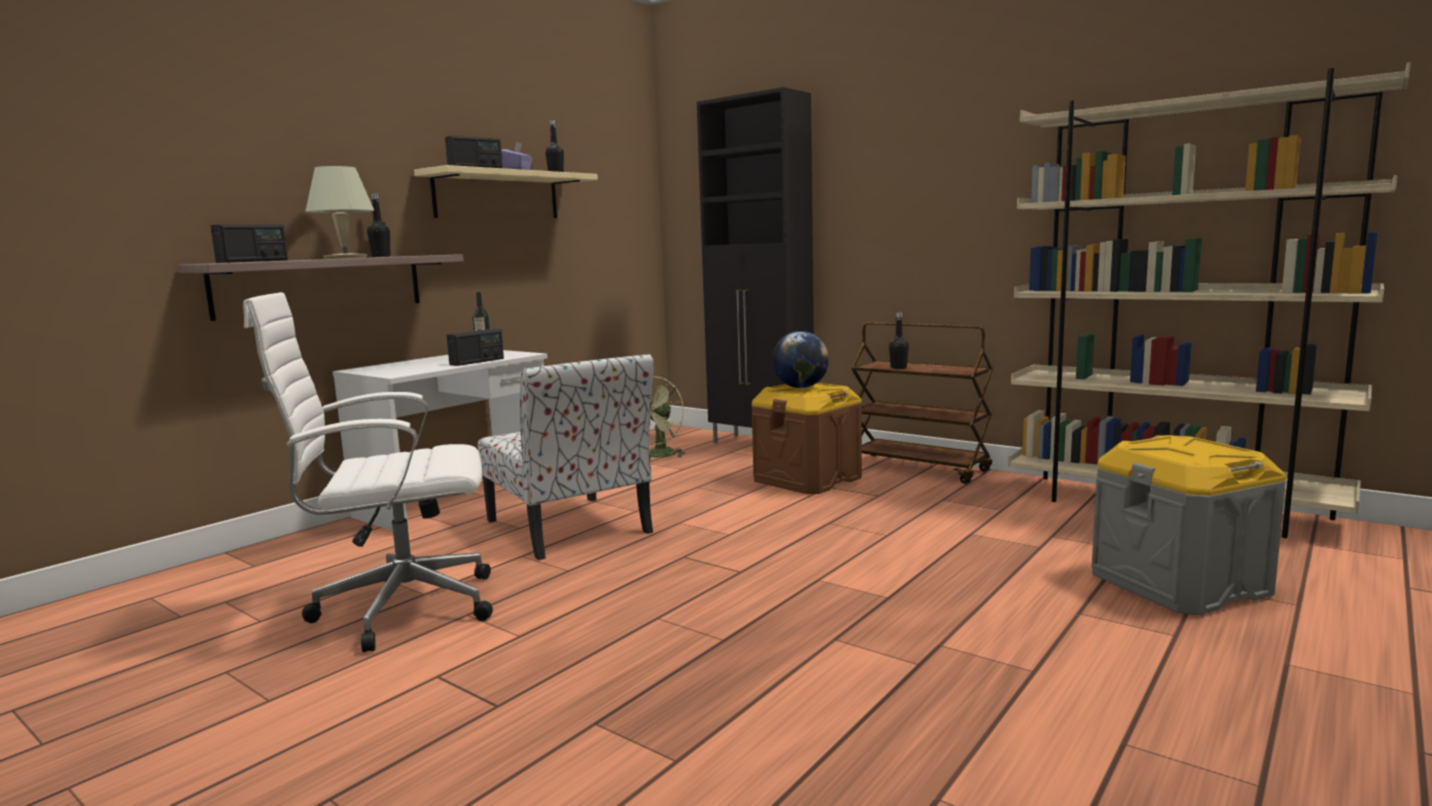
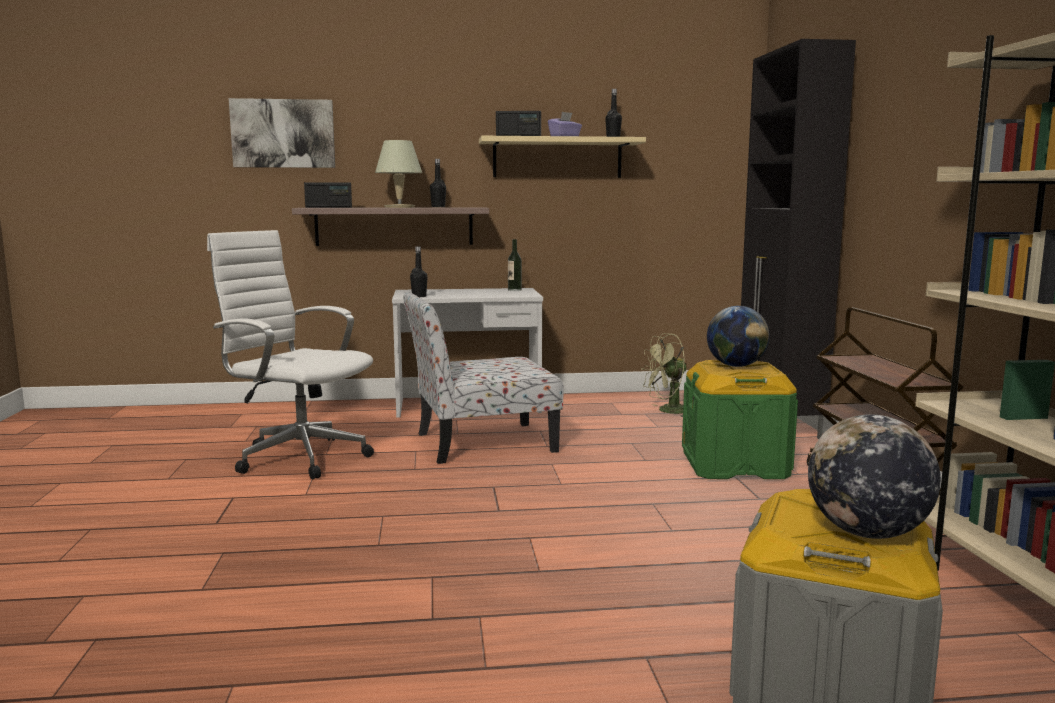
camera: 45 degrees right, 0 degrees up
(139, 150) = (283, 133): none -> picture
(477, 362) = (478, 296): radio -> none
(570, 528) = (481, 443): chair -> chair turned 60 degrees clockwise
(807, 479) = (735, 465): brown storage box -> green storage box
(898, 368) = (855, 364): black bottle -> black bottle (419, 296)
(1222, 451) = (867, 533): none -> globe

